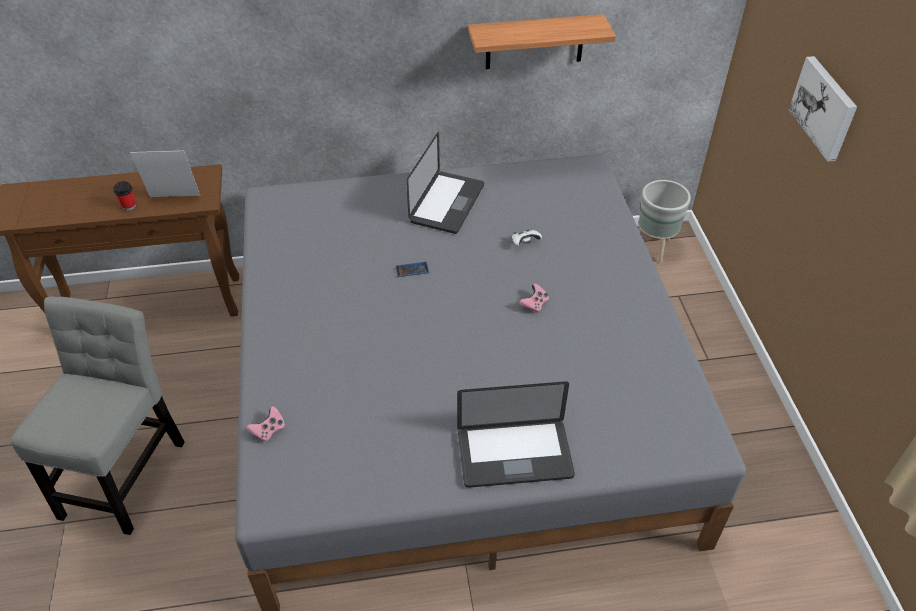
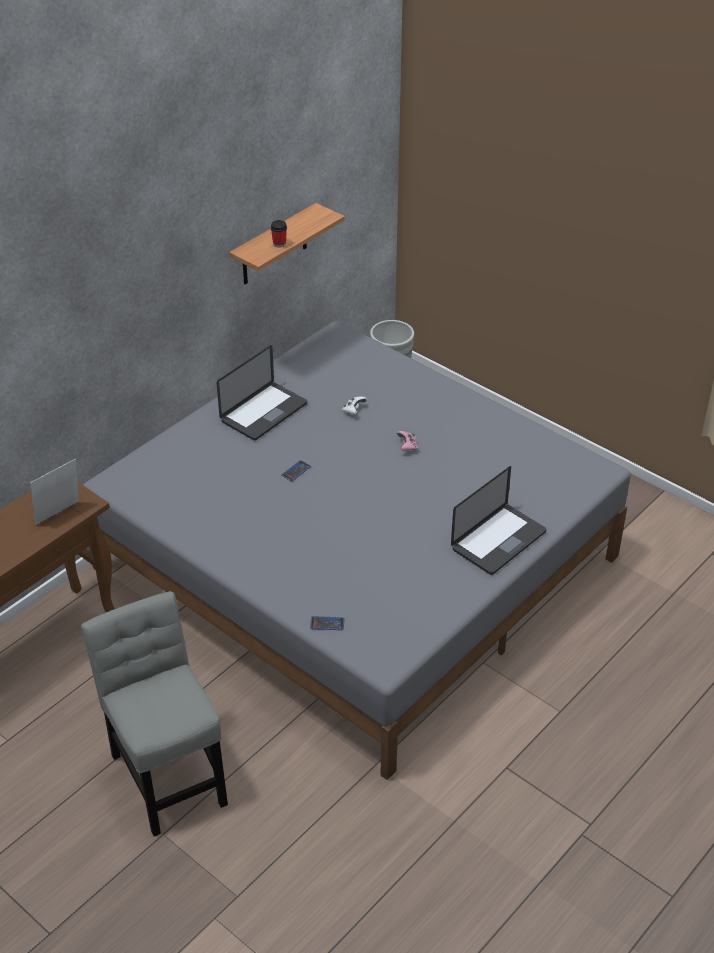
camera: 40 degrees left, 5 degrees down
(129, 206) = (26, 540): cup -> cup (279, 244)
(268, 430) = (327, 623): pink game controller -> phone
(447, 203) = (264, 412): laptop -> laptop turned 60 degrees clockwise
(825, 108) = (525, 210): picture -> none

